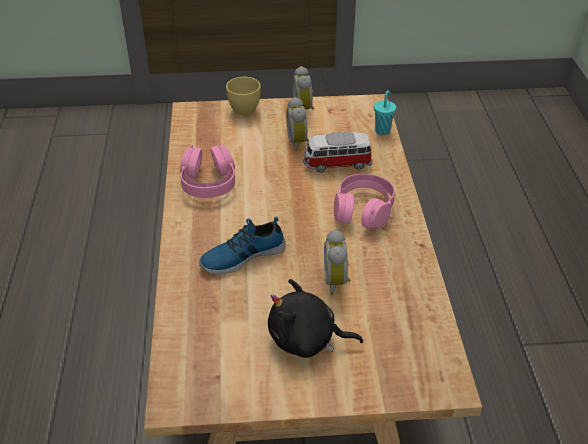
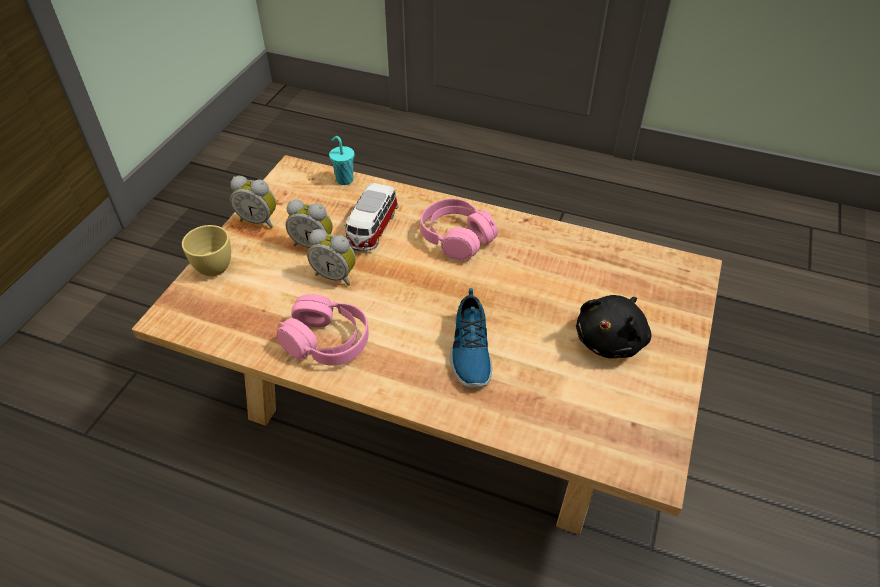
camera: 65 degrees left, 5 degrees up
(337, 281) = (545, 291): alarm clock -> alarm clock (336, 275)

